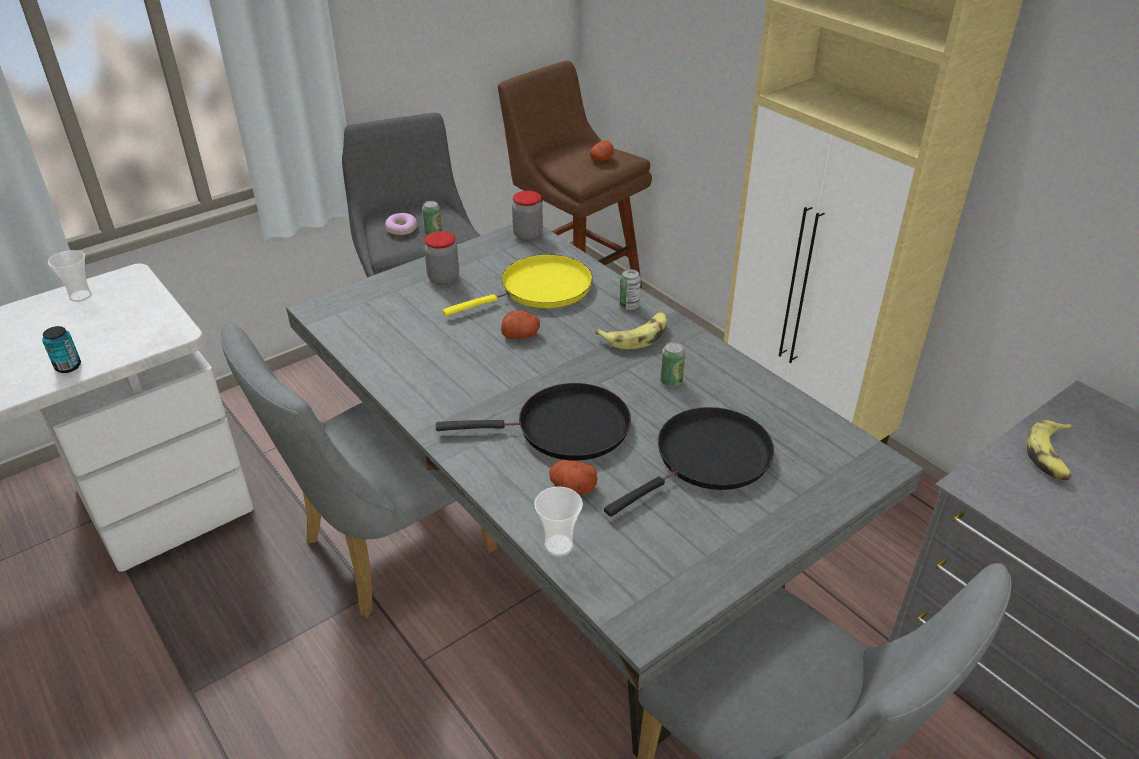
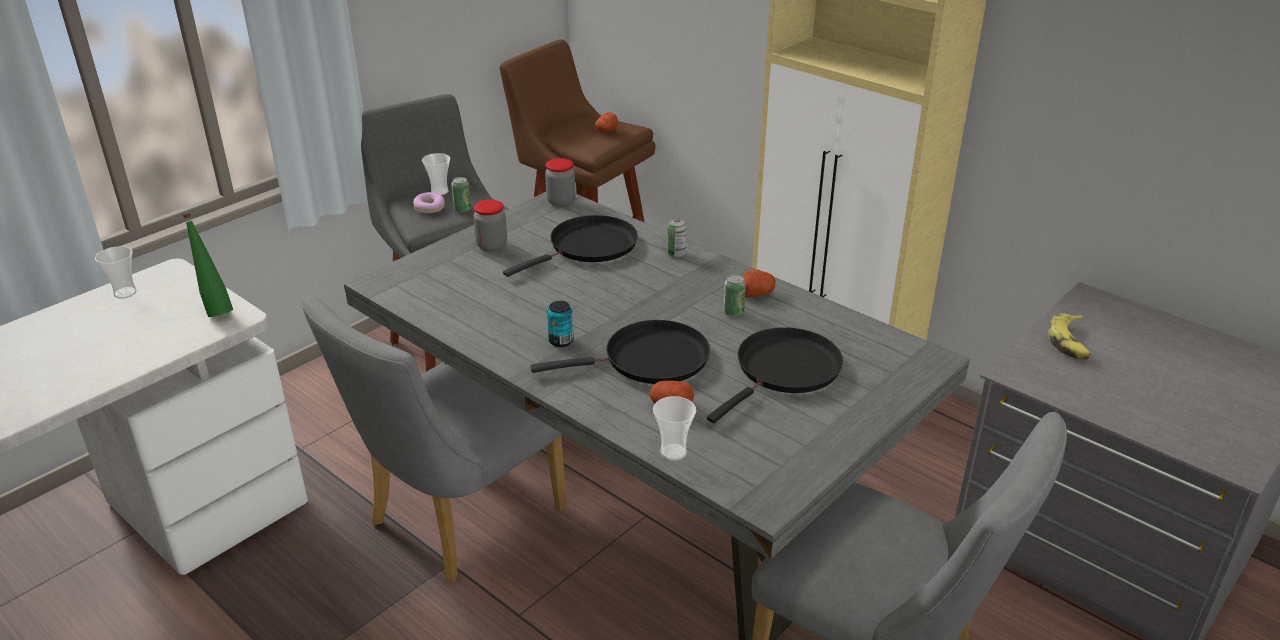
camera: 10 degrees left, 5 degrees down
(68, 366) = (140, 356): can -> can (561, 341)
(156, 323) = (216, 310): none -> green bottle
(417, 212) = (439, 191): none -> cup
(521, 334) = (583, 287): potato -> potato (756, 293)
(540, 289) = (588, 247): yellow frying pan -> black frying pan
(636, 336) = (690, 278): banana -> none

